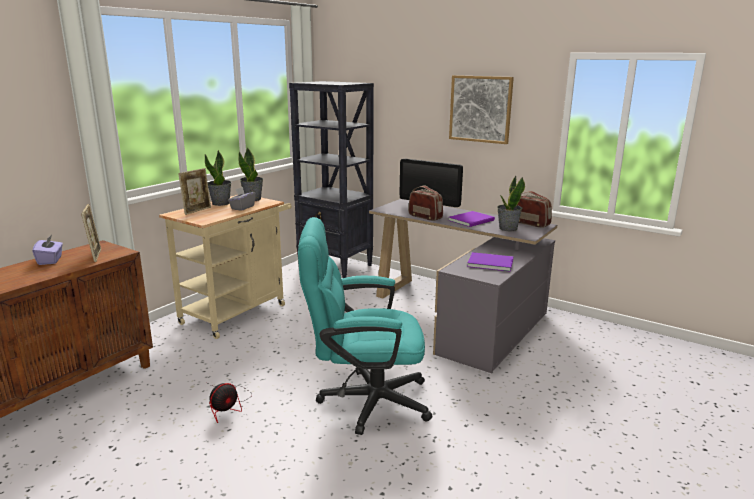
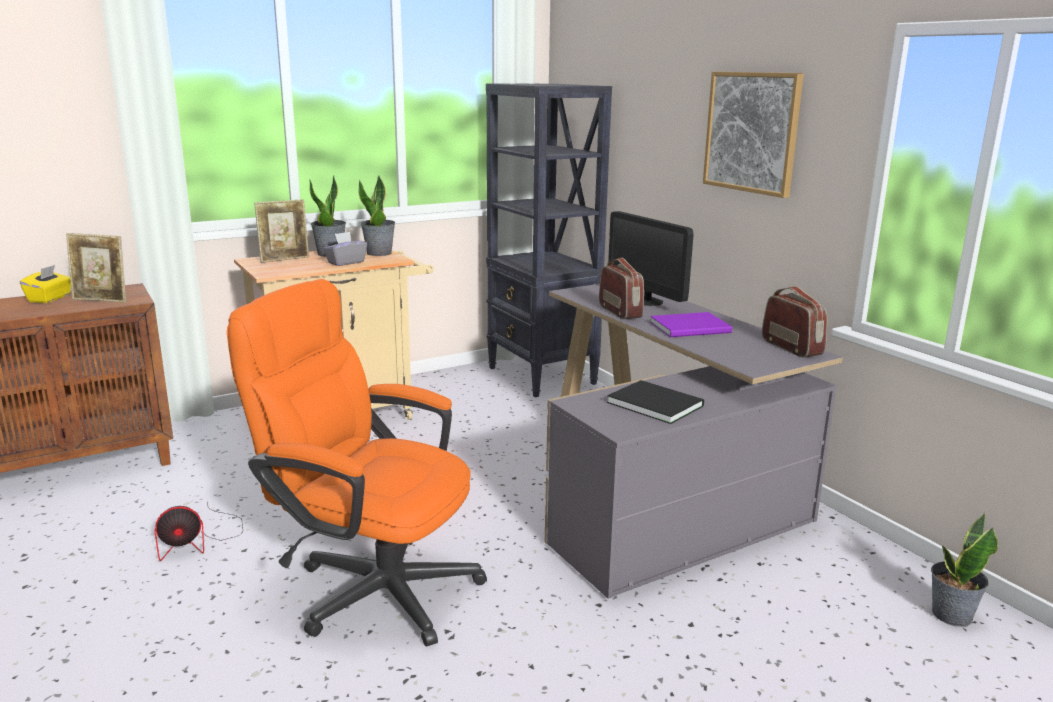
camera: 25 degrees right, 0 degrees up
(50, 260) = (50, 298): purple tissue box -> yellow tissue box
(95, 255) = (101, 300): picture frame -> picture frame turned 90 degrees clockwise
(364, 401) = (371, 586): turquoise office chair -> orange office chair
(489, 263) = (654, 403): purple book -> black book
(507, 228) = (734, 350): potted plant -> potted plant (951, 615)

